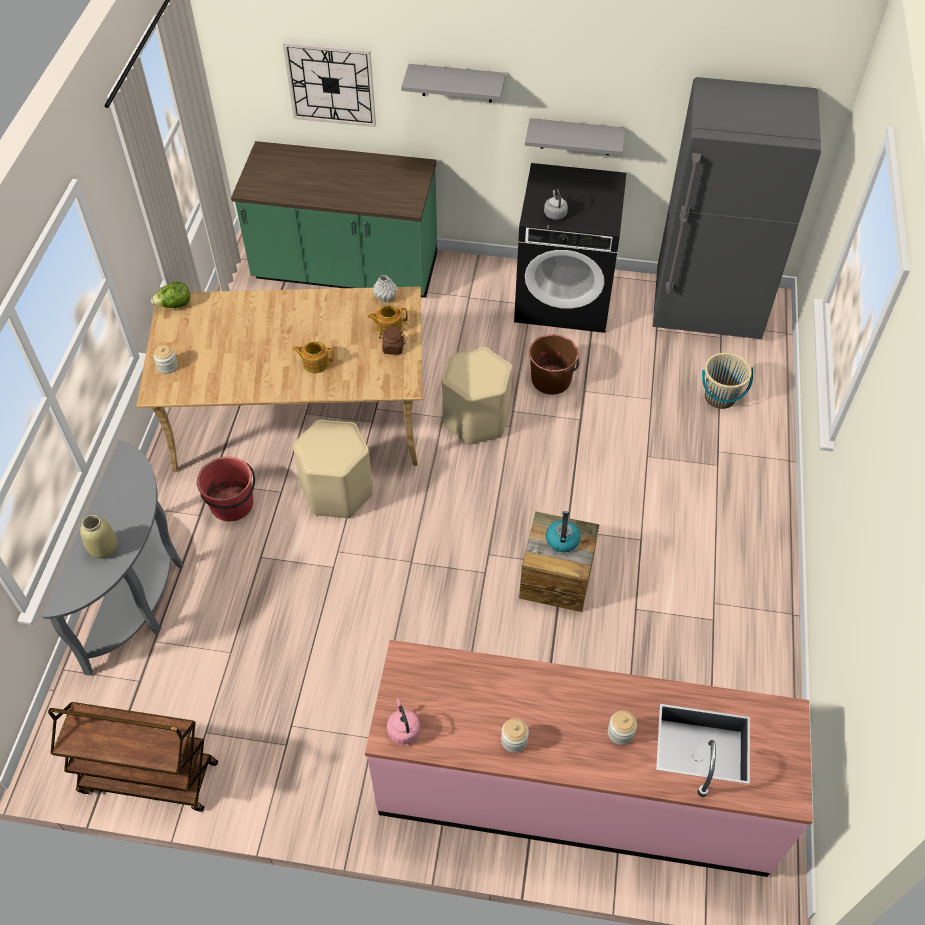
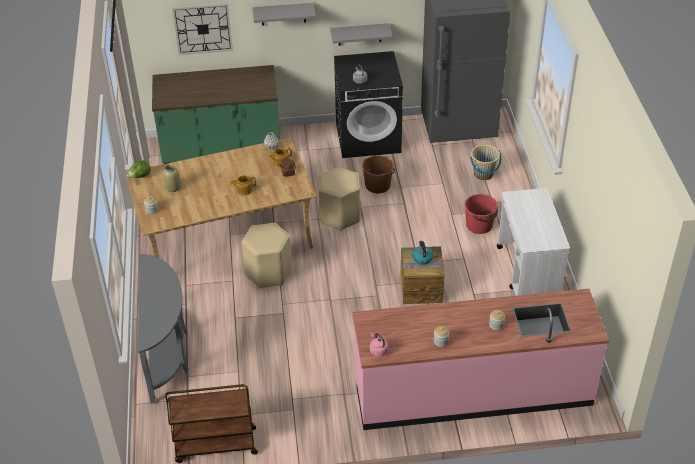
camera: 15 degrees left, 10 degrees down
(103, 548) = (158, 310): beige vase -> beige vase (172, 188)
(232, 504) = (204, 294): red bucket -> red bucket (479, 225)
(734, 596) = (528, 275): none -> white cart

